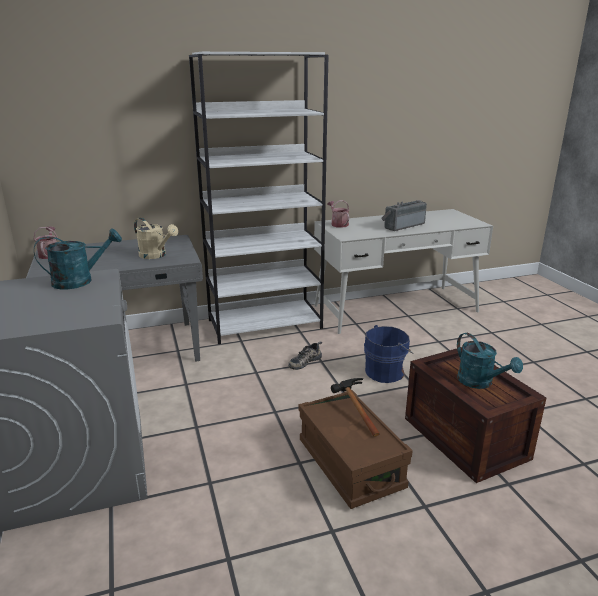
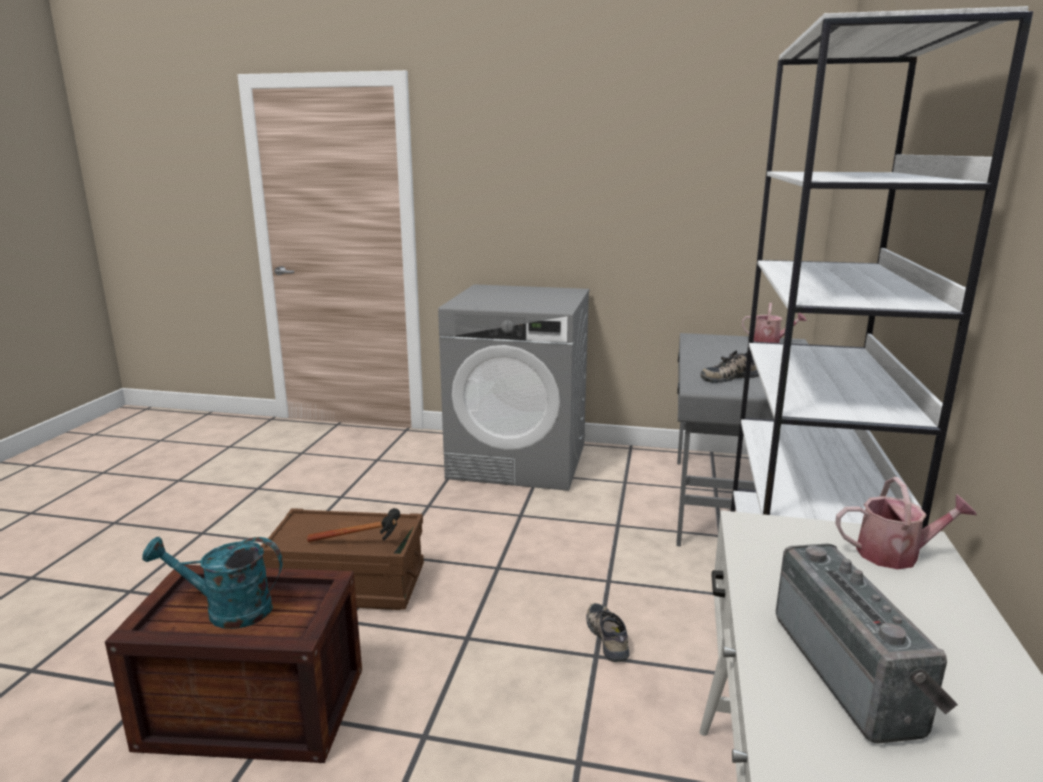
camera: 120 degrees right, 5 degrees down
(80, 281) = (551, 304): turquoise watering can -> none
(156, 255) = (729, 376): beige watering can -> shoe
(386, 372) = (496, 722): blue bucket -> none

